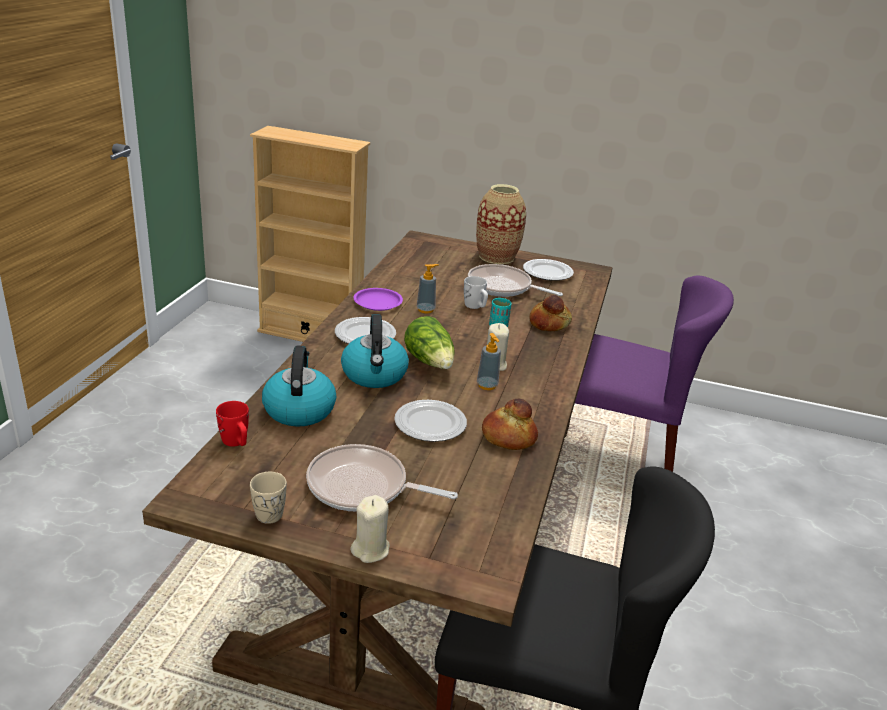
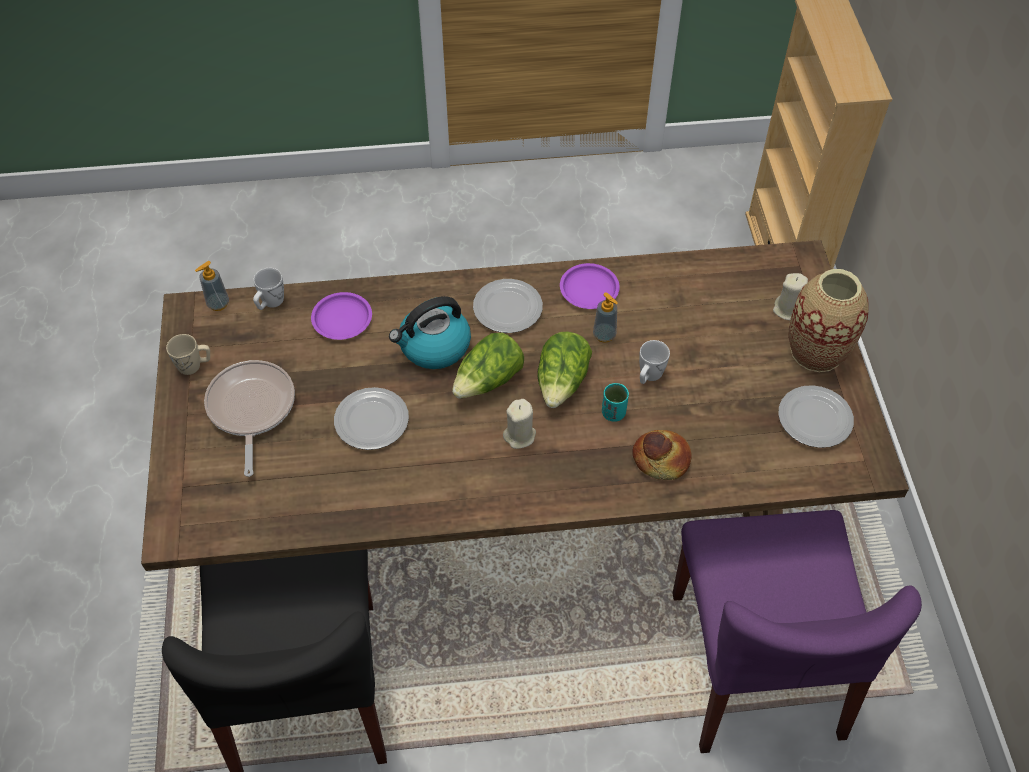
camera: 70 degrees right, 25 degrees up
(236, 442) = (270, 303): red mug -> white mug
(299, 409) = (341, 319): kettle -> purple plate
(370, 549) = (175, 445): beige candle -> beige candle (788, 310)
(456, 336) = (562, 382): none -> lettuce
(487, 385) = (472, 443): soap dispenser -> soap dispenser (218, 304)
(503, 287) = (726, 385): frying pan -> none
(508, 437) = (384, 489): bread -> none

